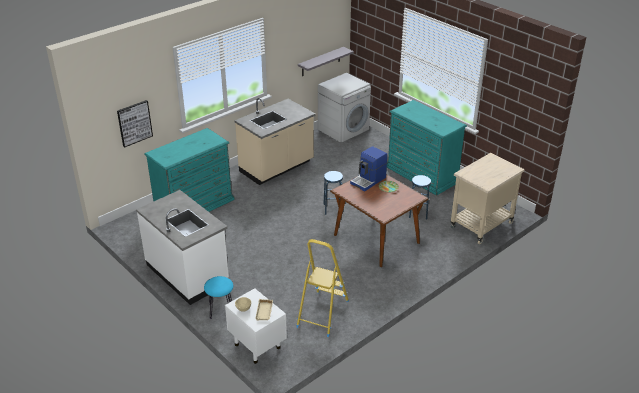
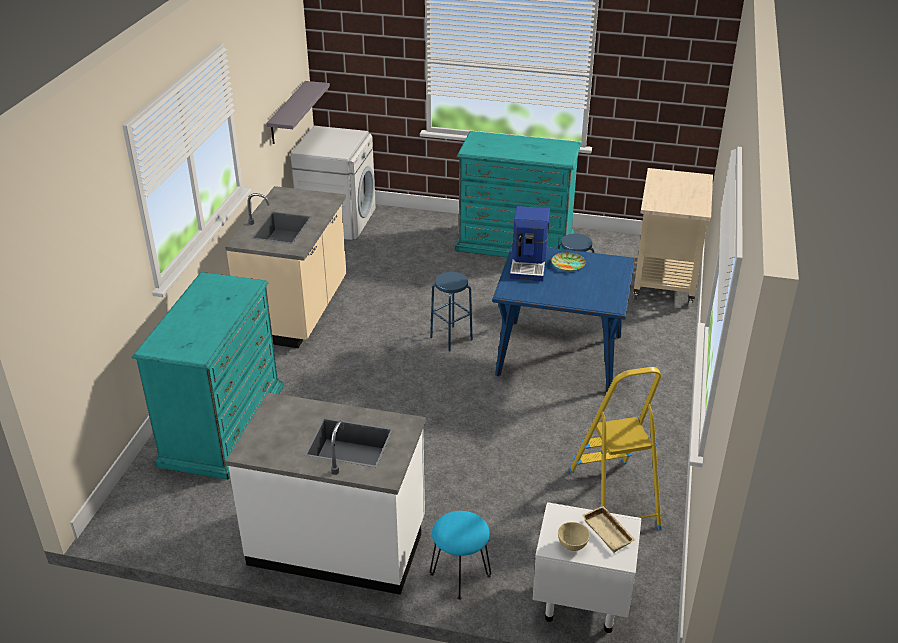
camera: 35 degrees left, 0 degrees up
(134, 123) = (95, 301): picture -> none
(376, 239) = (560, 355): brown dining table -> blue dining table

